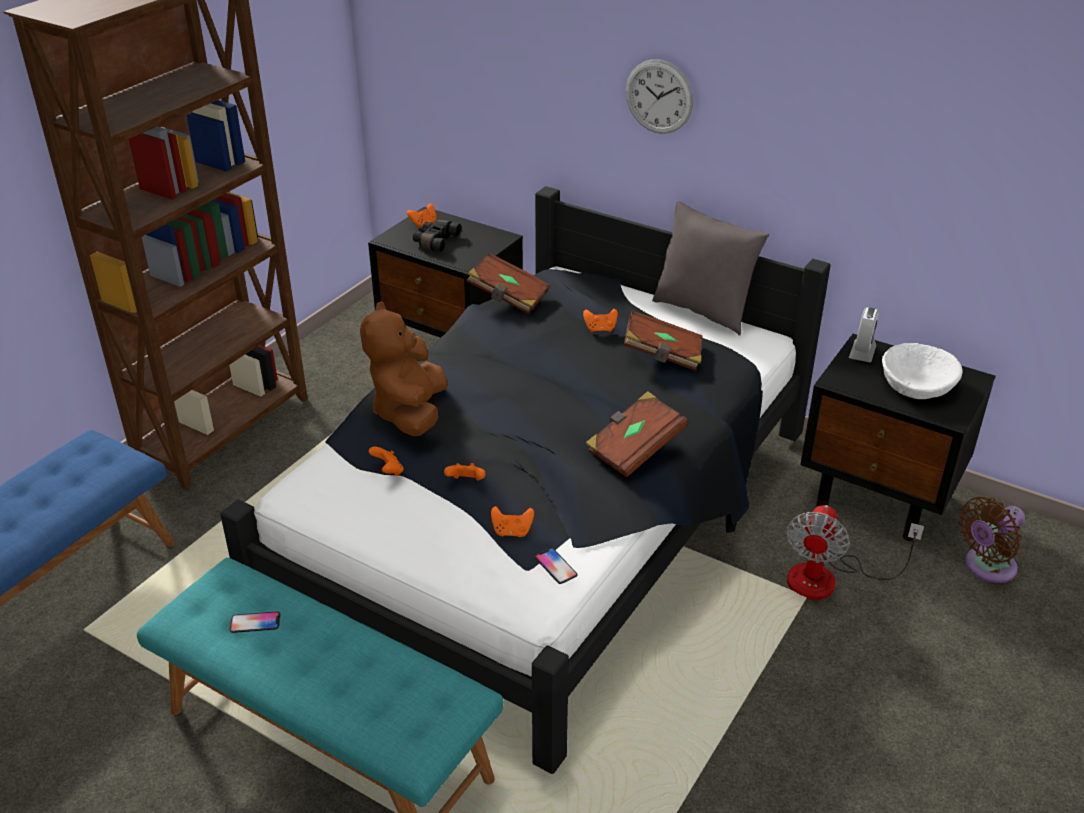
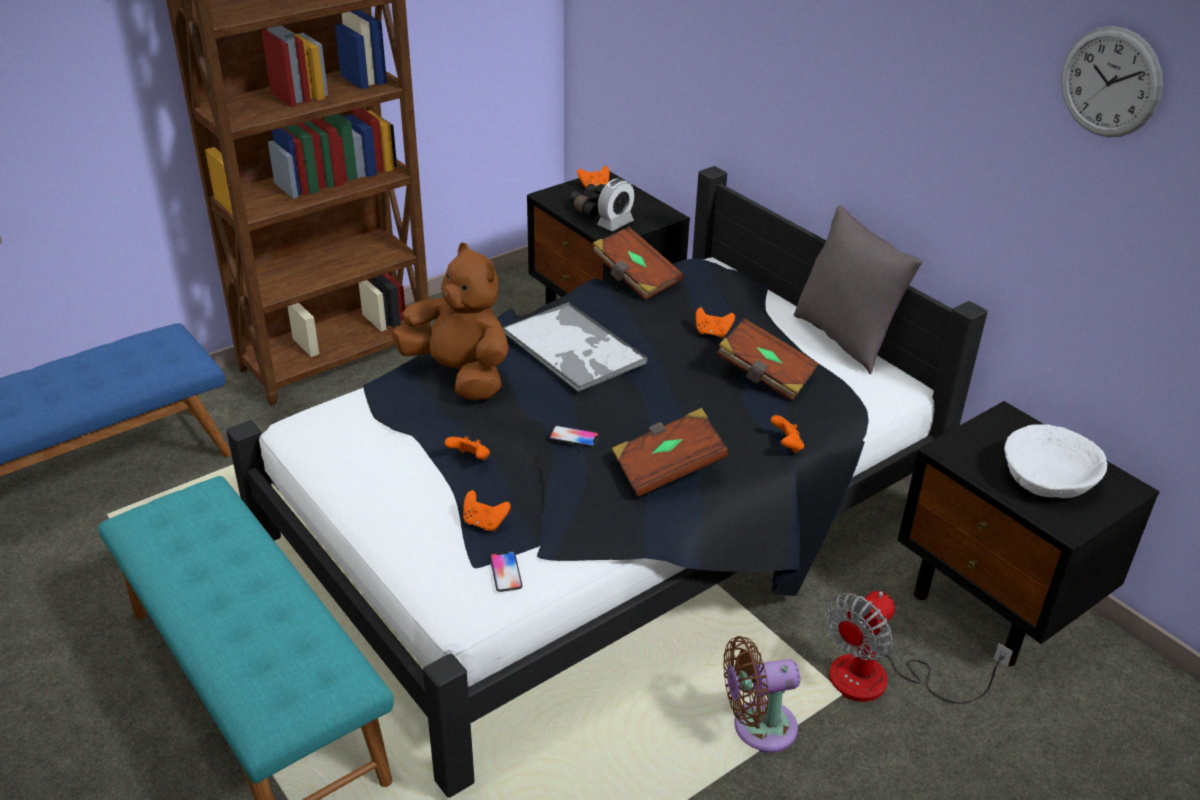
camera: 20 degrees right, 0 degrees up
(255, 623) = (199, 546): phone -> phone (574, 437)
(388, 471) = (400, 428): orange game controller -> orange game controller (786, 445)
(410, 413) = (460, 374): brown plush toy -> brown plush toy turned 105 degrees clockwise
(496, 368) = (574, 348): none -> tray
(659, 96) = (833, 80): wall clock -> wall clock (1110, 82)
(862, 352) = (1001, 425): alarm clock -> alarm clock (615, 223)
(986, 567) = (1089, 724): brown fan -> brown fan (757, 728)

